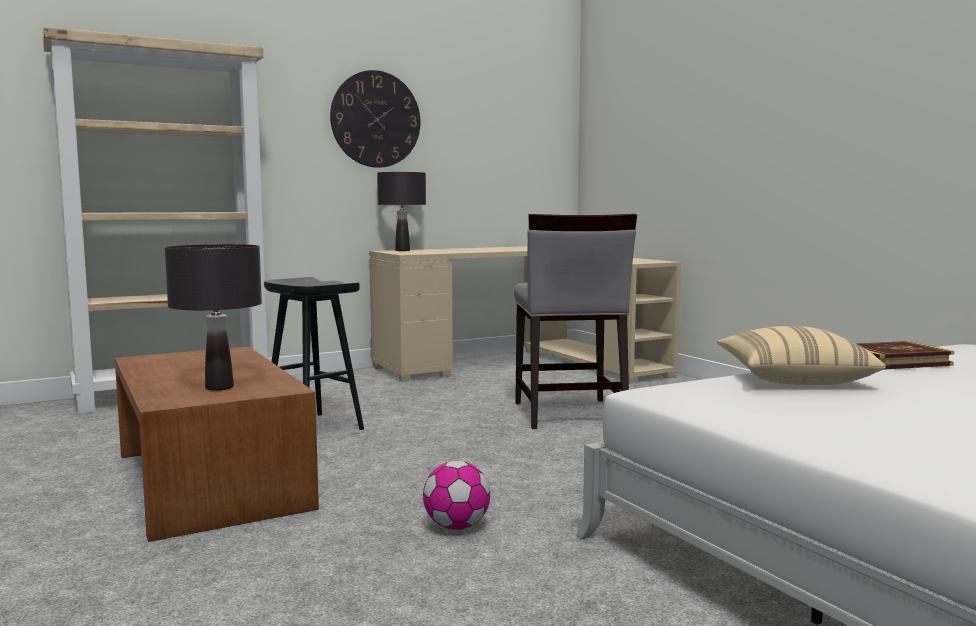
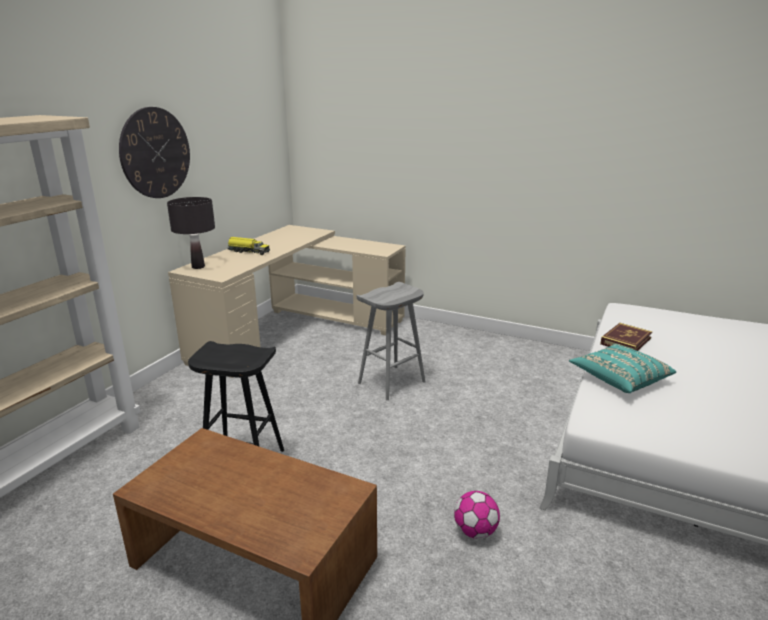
camera: 35 degrees left, 15 degrees up
(219, 388) = (302, 509): black table lamp -> none
(474, 249) = (248, 251): none -> toy truck
(568, 414) = (391, 383): grey chair -> grey stool
(793, 379) = (619, 379): beige pillow -> turquoise pillow

